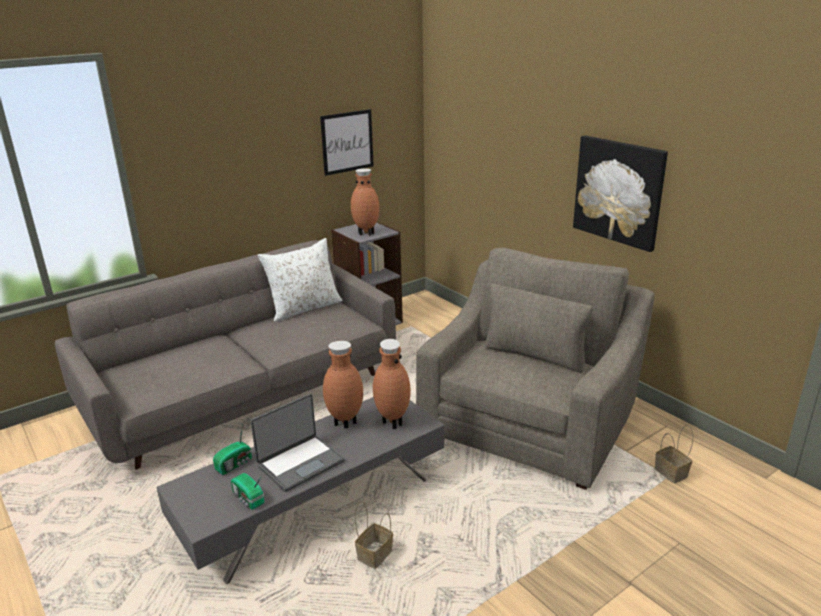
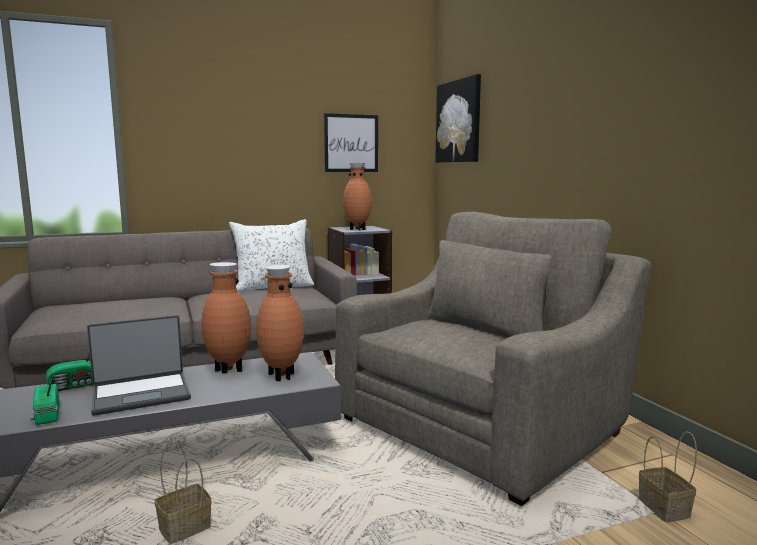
camera: 15 degrees right, 15 degrees down
(619, 191) = (610, 150): picture -> picture (459, 121)

